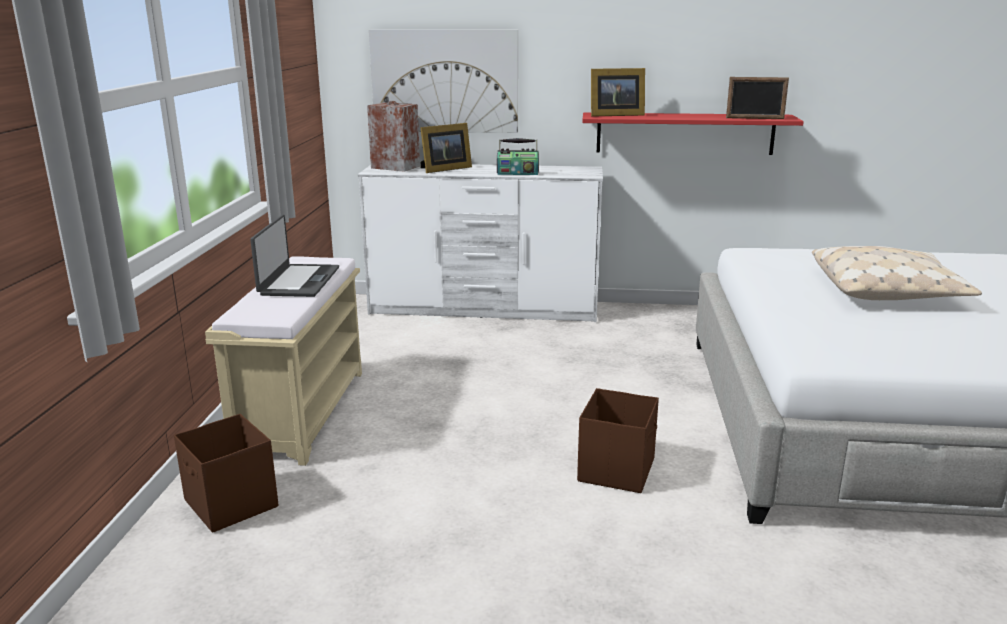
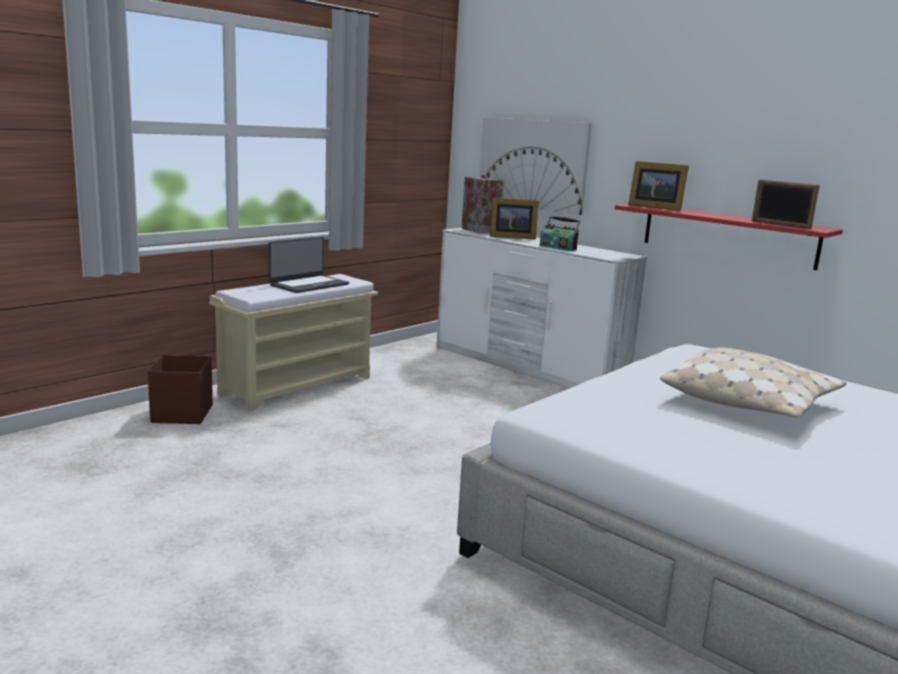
camera: 35 degrees right, 5 degrees down
(617, 470) = (430, 487): brown storage box -> none

